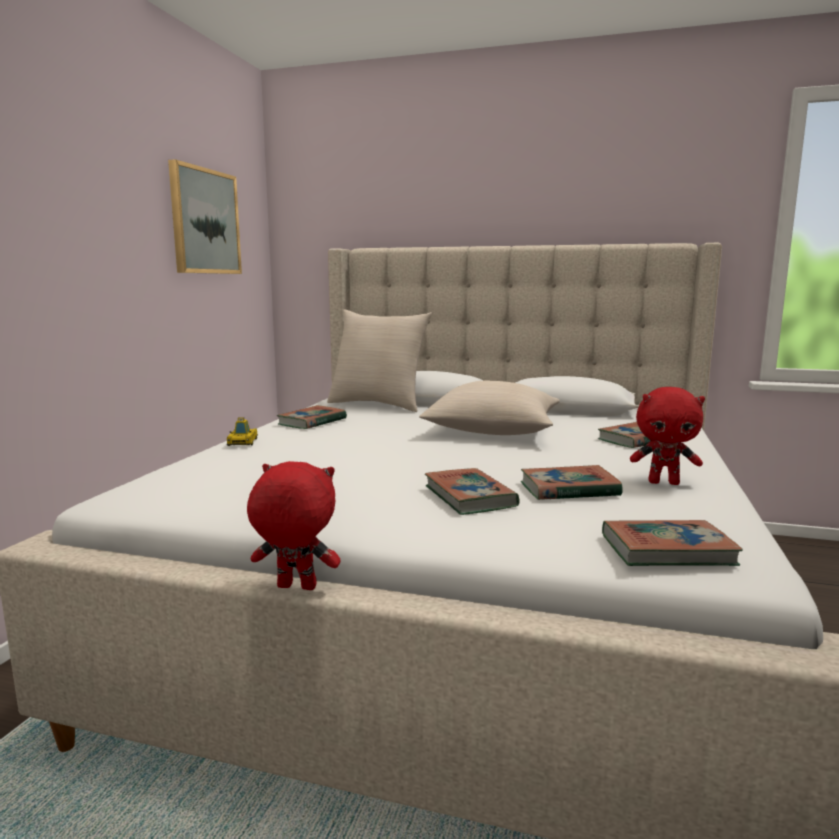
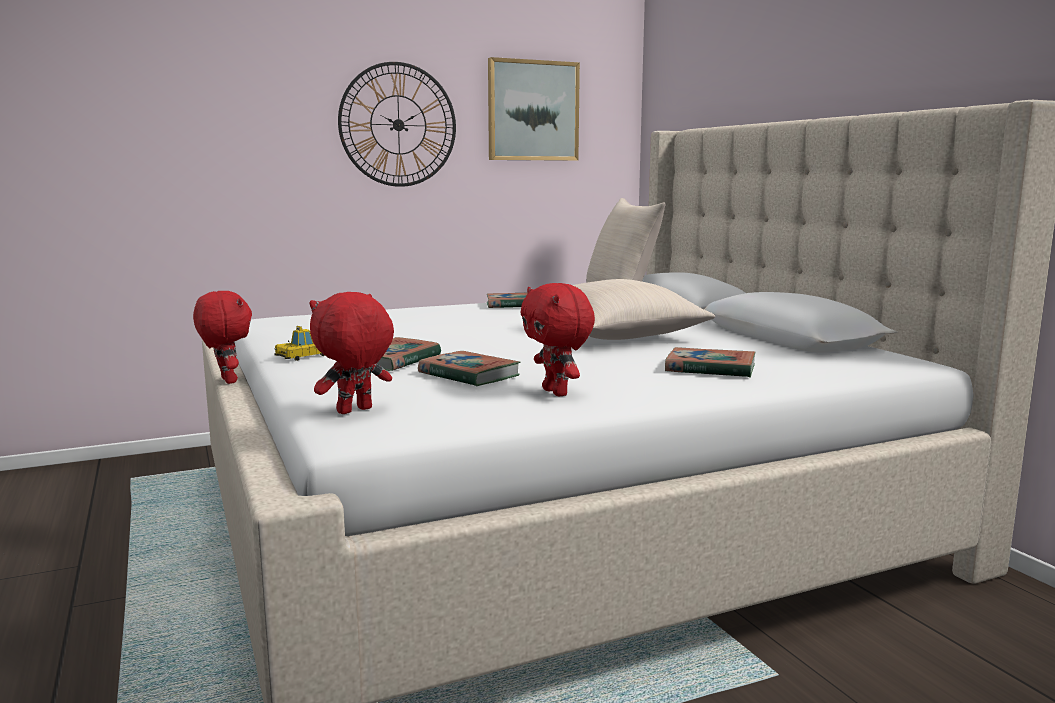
camera: 50 degrees right, 0 degrees up
(97, 228) = (398, 125): none -> wall clock
(242, 442) = (421, 308): toy car -> toy car (303, 356)
(667, 550) = (355, 411): book -> red plush toy

